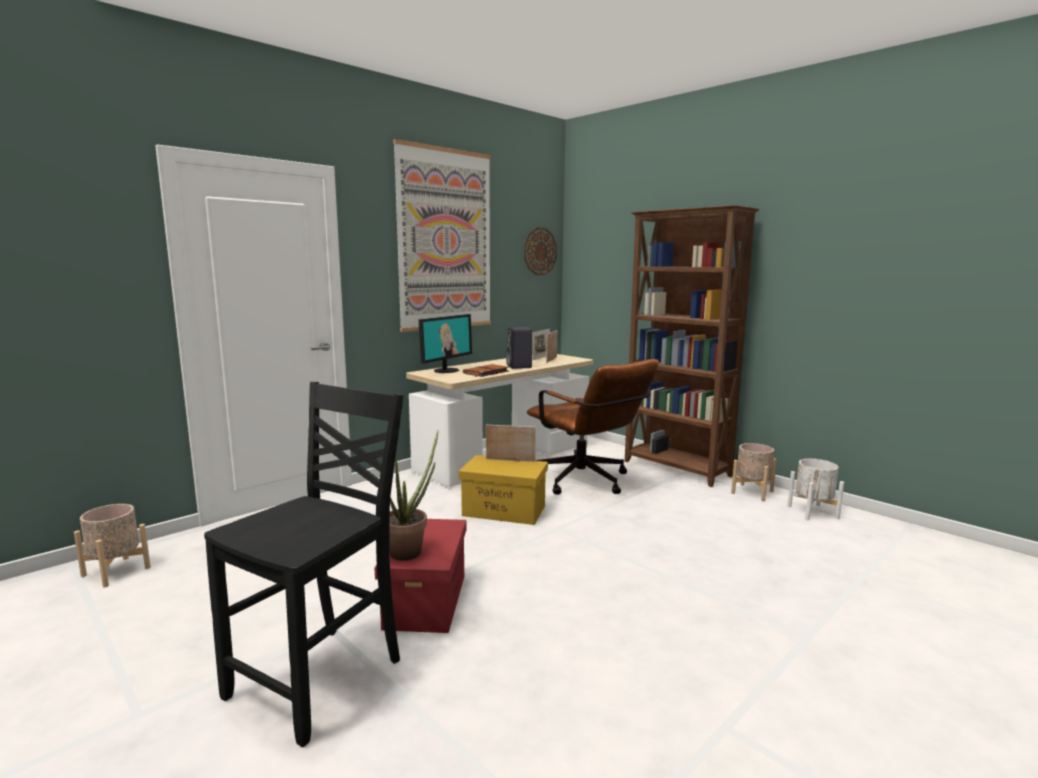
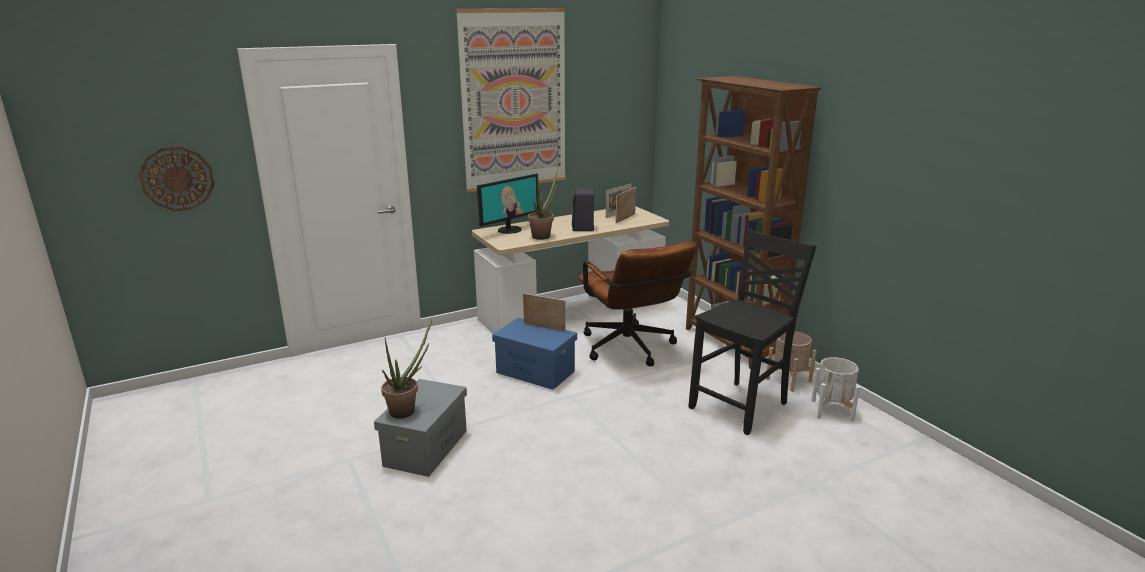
camera: 15 degrees right, 10 degrees up
(115, 571) = (221, 390): beige planter -> none
(321, 678) = (326, 495): black chair -> black chair (741, 406)
(425, 600) = (426, 447): red storage box -> grey storage box
(485, 372) = (543, 235): brown book -> potted plant
(503, 511) = (534, 372): yellow storage box -> blue storage box
(539, 251) = (626, 100): wall clock -> wall clock (177, 178)

